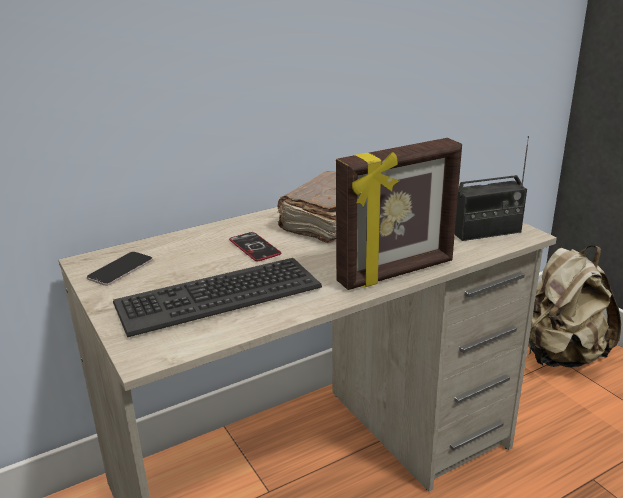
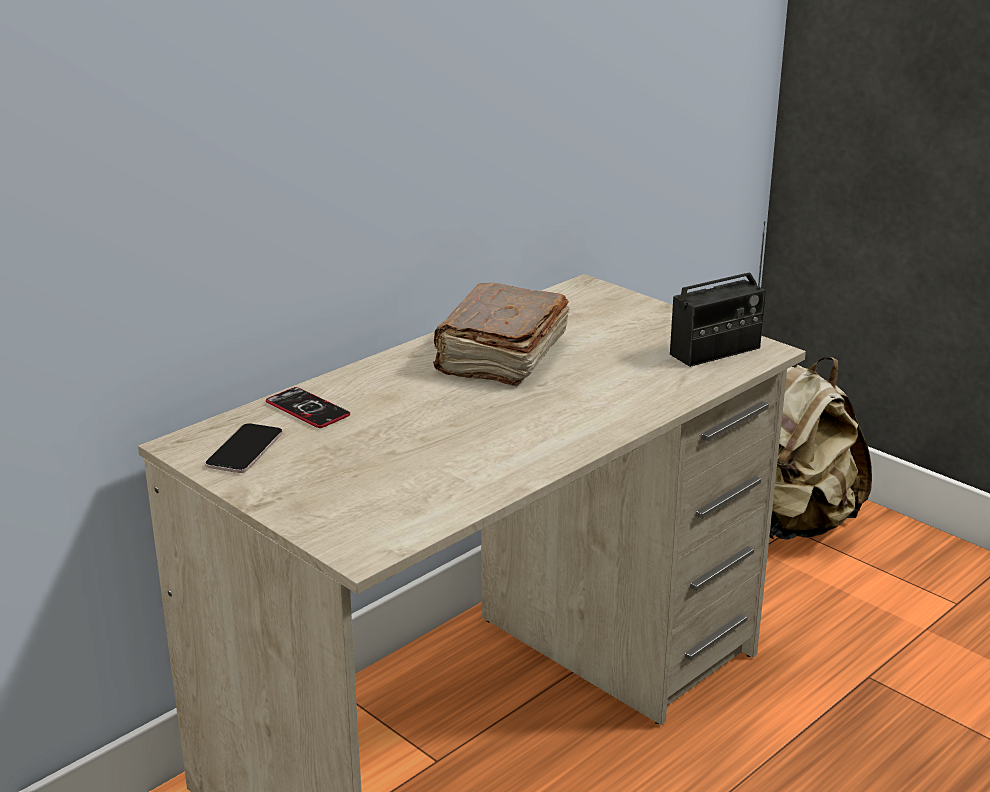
camera: 15 degrees left, 0 degrees up
(218, 295) = (408, 469): keyboard -> none
(254, 247) = (416, 401): phone -> phone (307, 409)
(397, 273) = (625, 416): picture frame -> none

